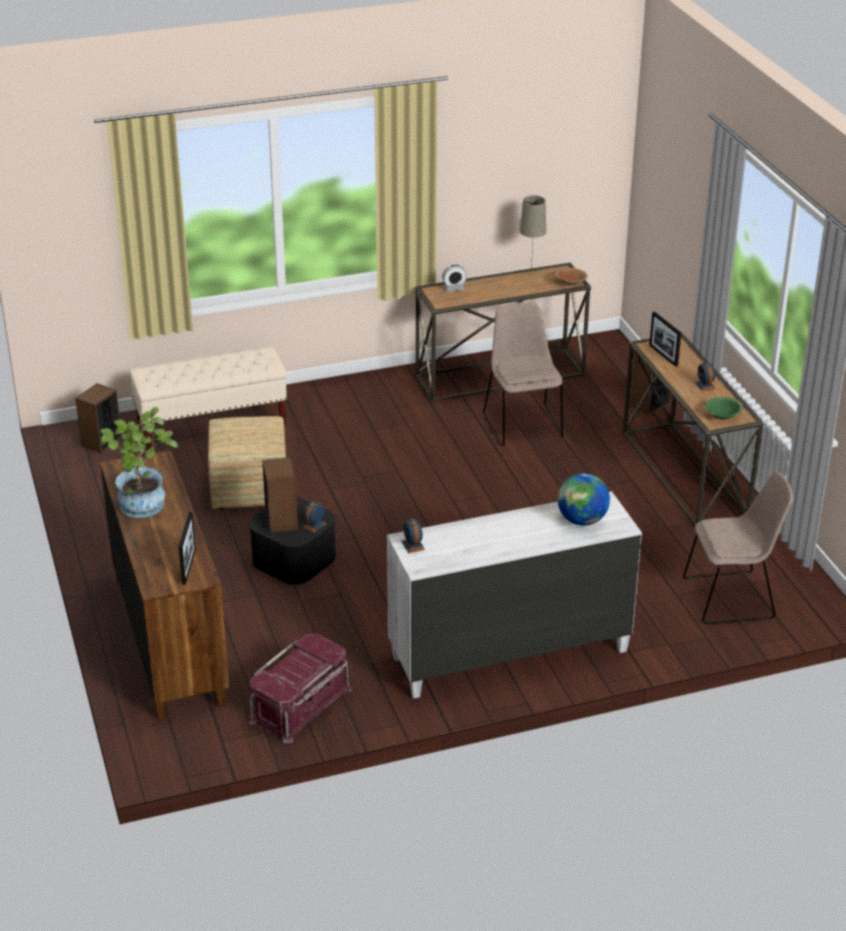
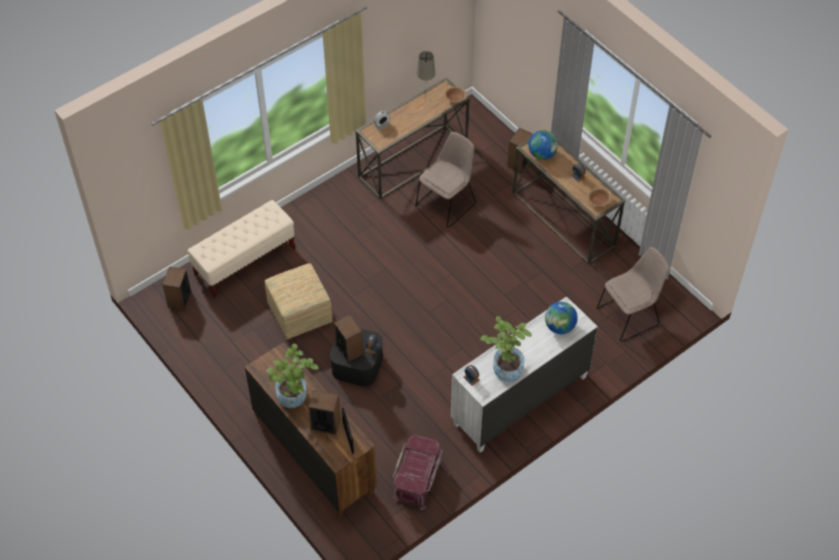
camera: 20 degrees left, 20 degrees up
(168, 544) = (325, 423): none -> speaker
(471, 544) = (505, 366): none -> potted plant
(522, 424) = (446, 203): beige chair -> beige chair turned 75 degrees clockwise
(663, 355) = (542, 154): picture frame -> globe
(722, 415) = (598, 201): green bowl -> brown bowl

